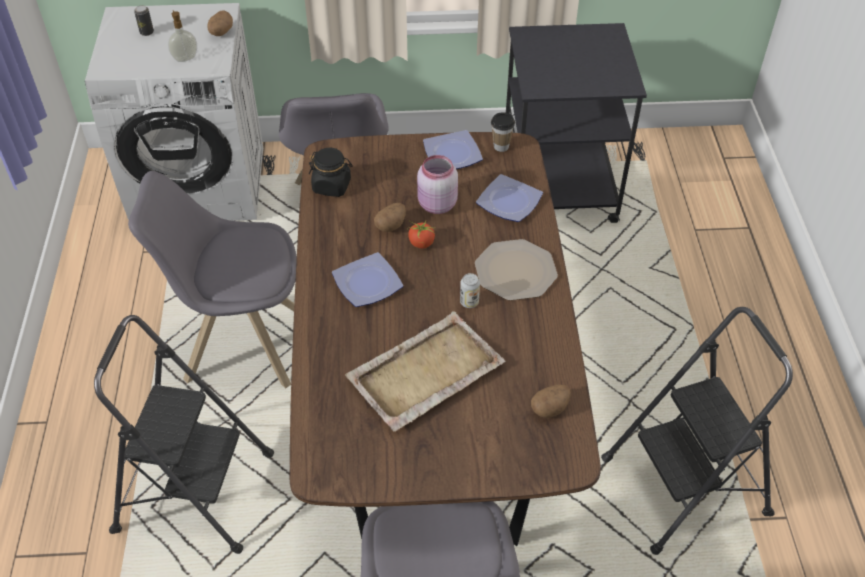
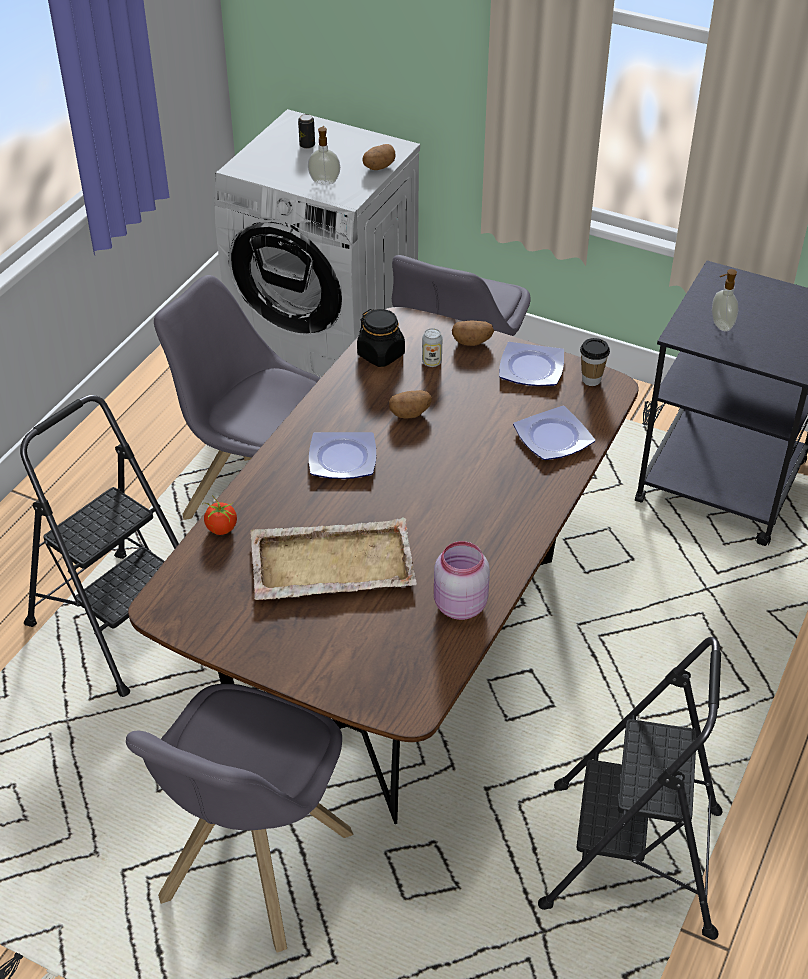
camera: 30 degrees right, 5 degrees down
(421, 243) = (426, 442): tomato -> tomato (221, 528)
(436, 205) = (473, 412): pink jar -> pink jar (458, 605)
(469, 302) = (430, 517): can -> can (431, 362)
(515, 270) = (503, 506): plate -> none
(550, 408) = (429, 650): potato -> potato (472, 342)
(555, 72) = (720, 325): none -> soap dispenser

